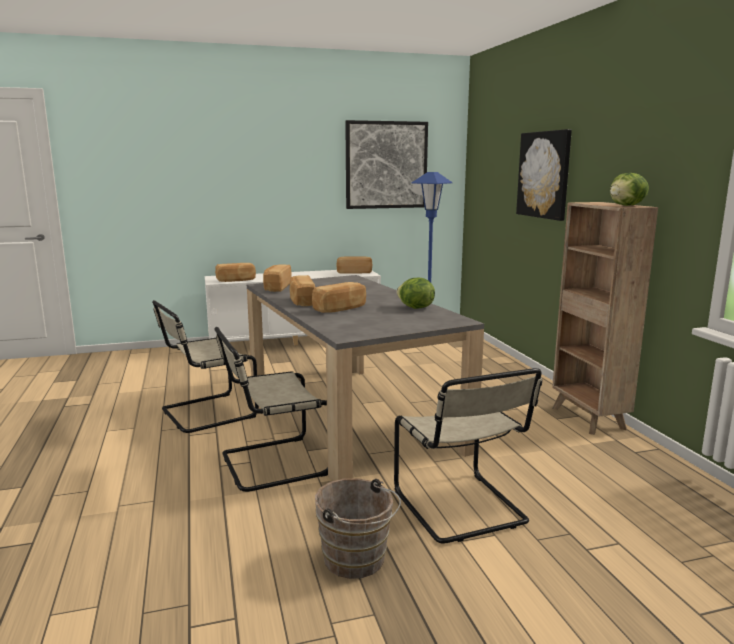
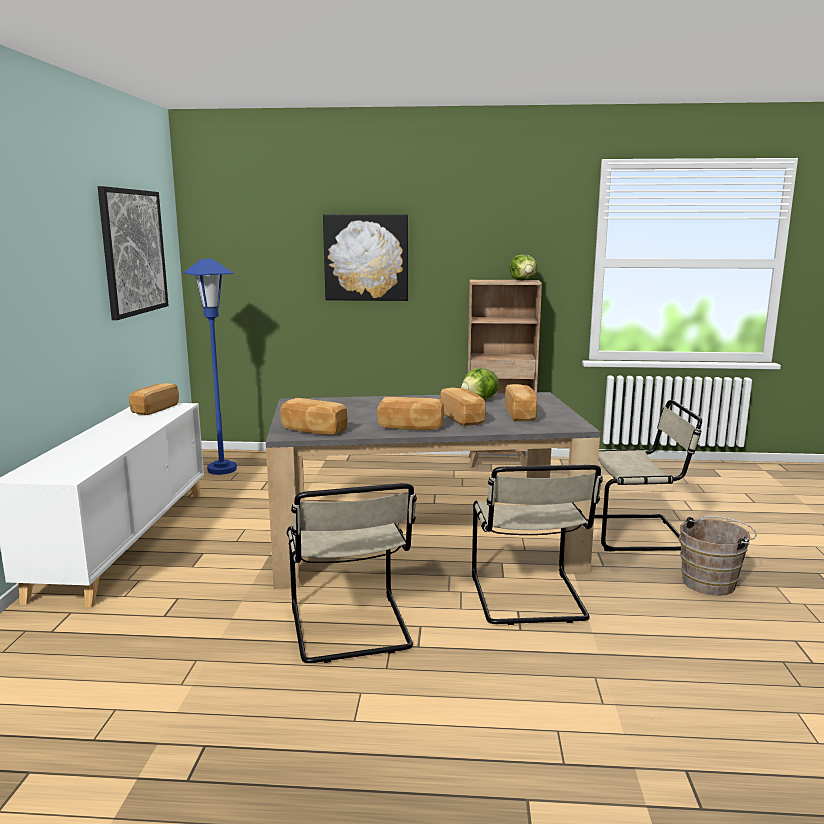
camera: 70 degrees left, 0 degrees up
(236, 280) = (84, 465): bread -> bread (521, 415)

